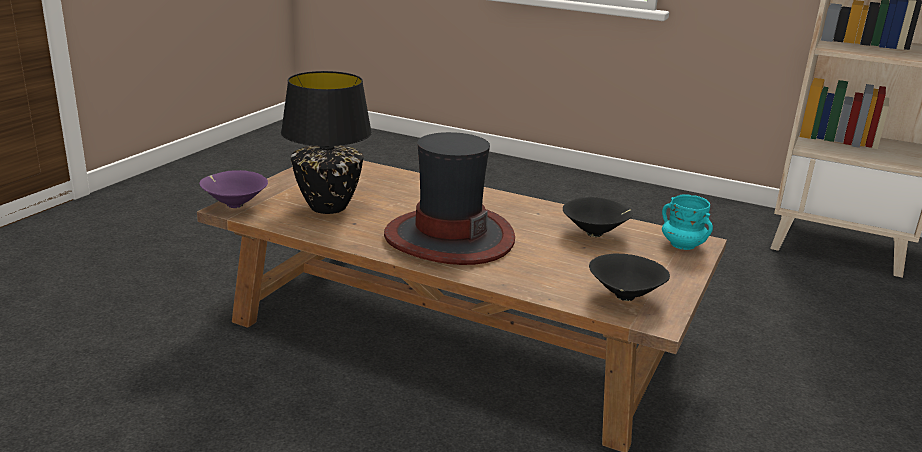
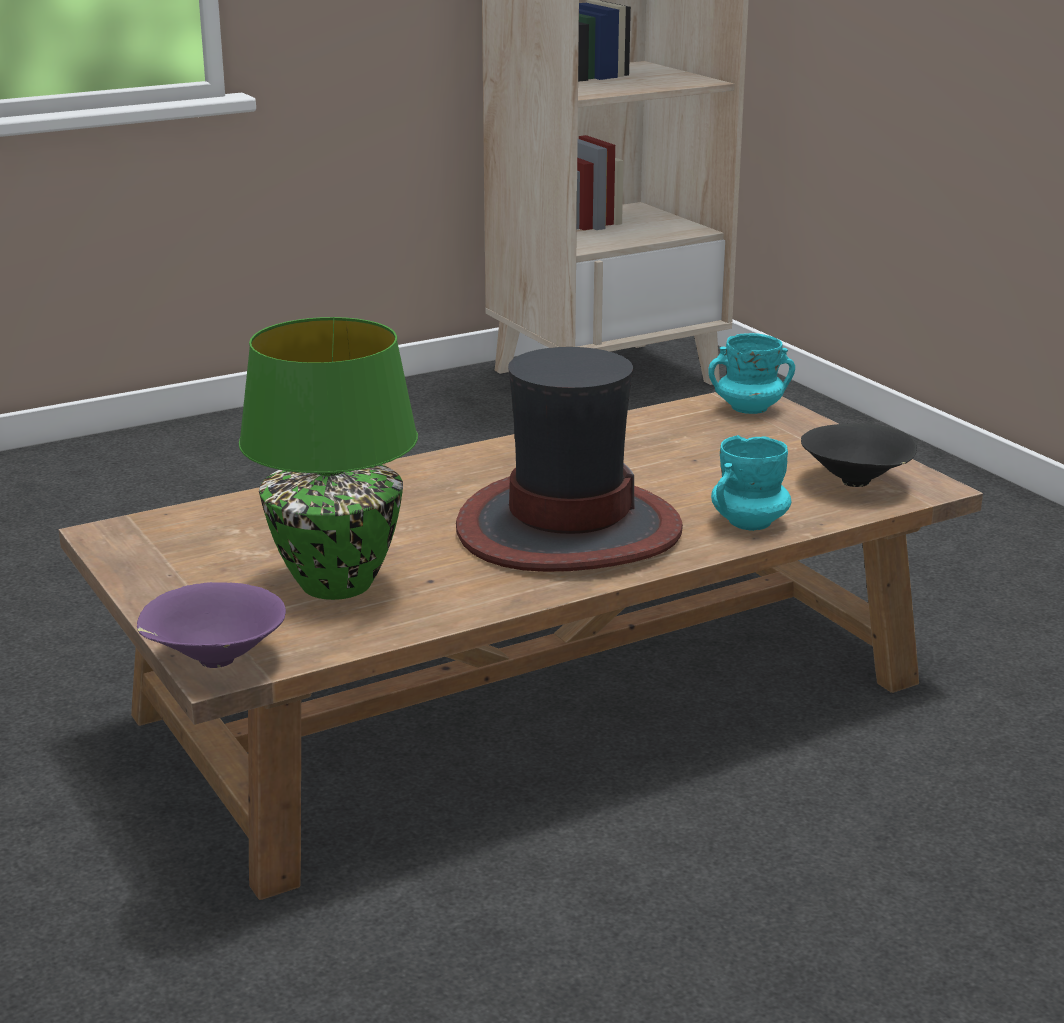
camera: 55 degrees left, 0 degrees up
(328, 206) = (334, 584): black table lamp -> green table lamp
(521, 278) = (749, 522): none -> turquoise mug
(596, 234) = (663, 441): black bowl -> none

